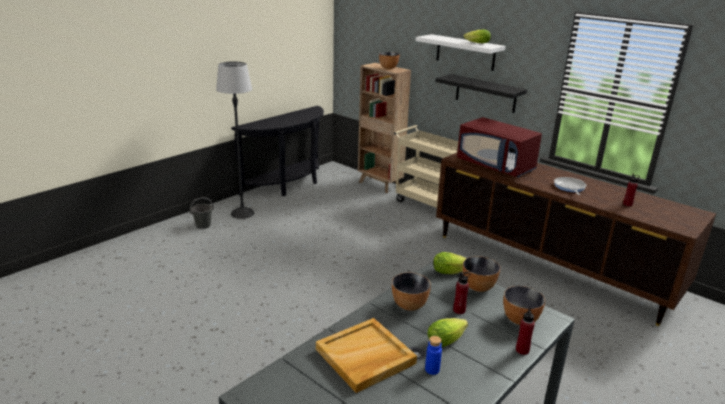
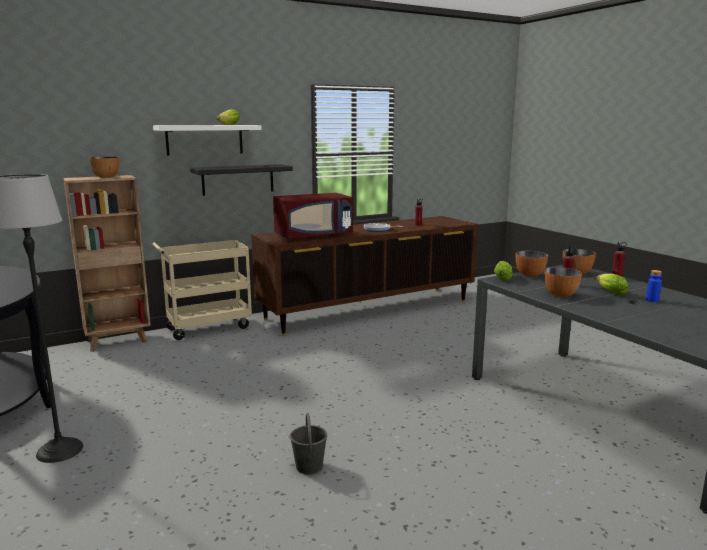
camera: 70 degrees left, 10 degrees down
(203, 225) = (52, 496): grey bucket -> grey bucket (309, 467)
(365, 357) = (646, 315): beige tray -> none

